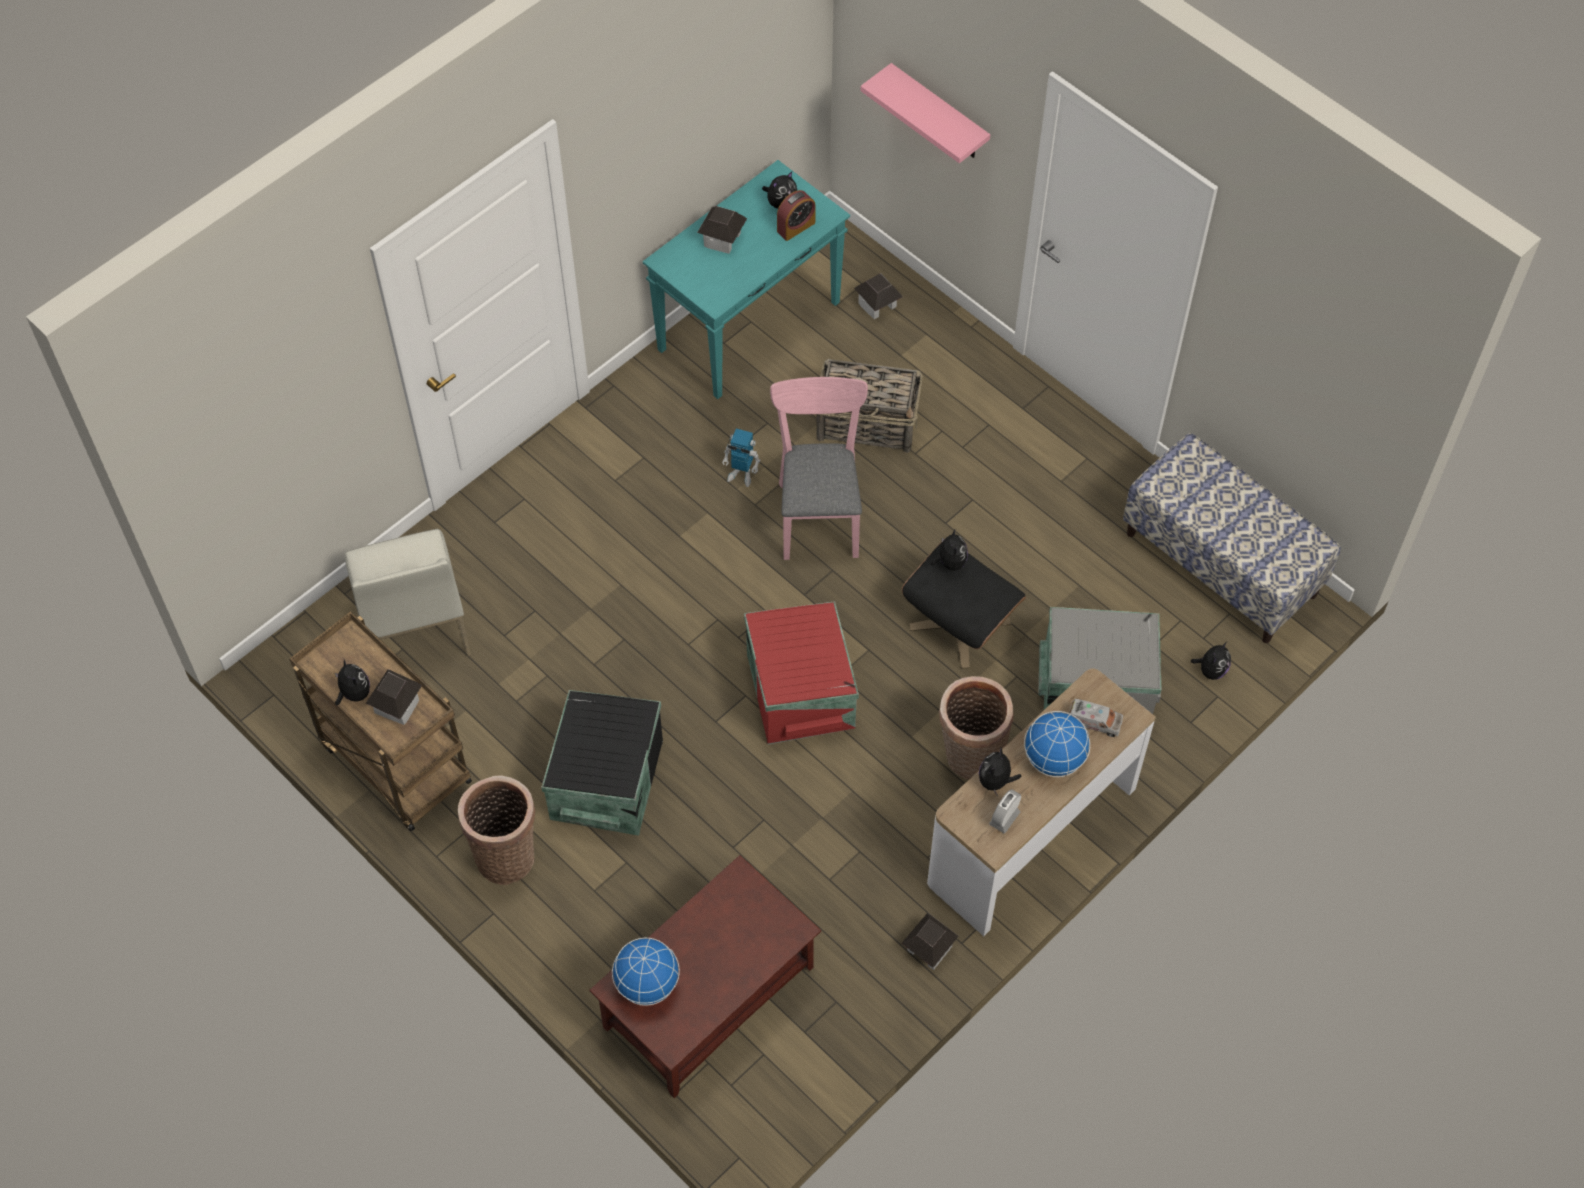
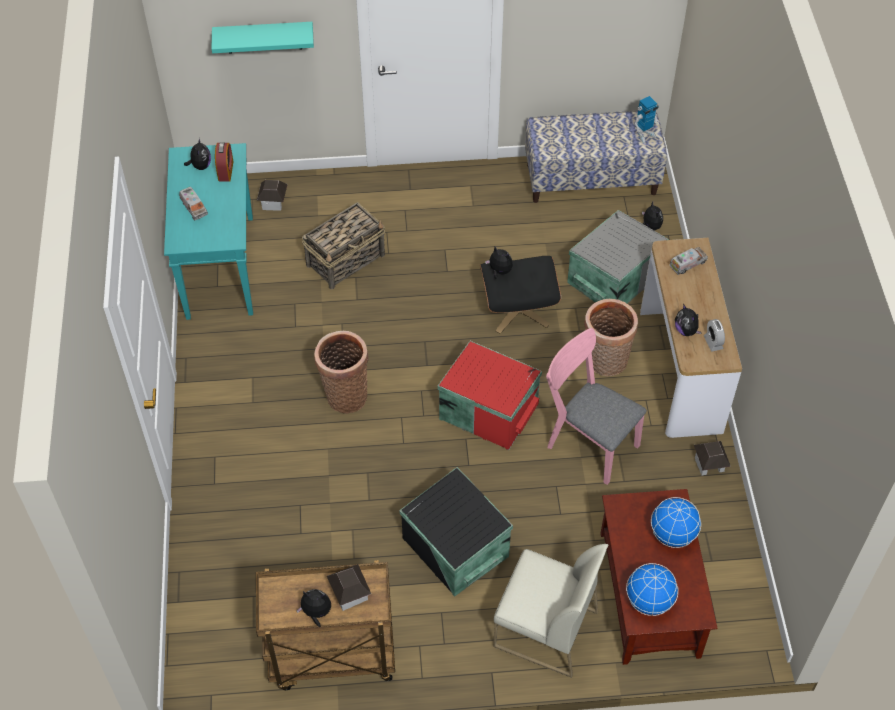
camera: 50 degrees left, 5 degrees down
(413, 625) = (242, 578): white chair -> white chair (544, 629)
(506, 854) = (456, 637): basket -> basket (345, 394)
(722, 239) = (194, 208): toy house -> toy truck
(741, 474) = (316, 339): toy robot -> toy robot (644, 135)
(819, 512) = (379, 321): pink chair -> pink chair (587, 442)
(939, 114) = (264, 37): pink shelf -> turquoise shelf
(1054, 759) = (695, 296): globe -> globe (673, 534)

